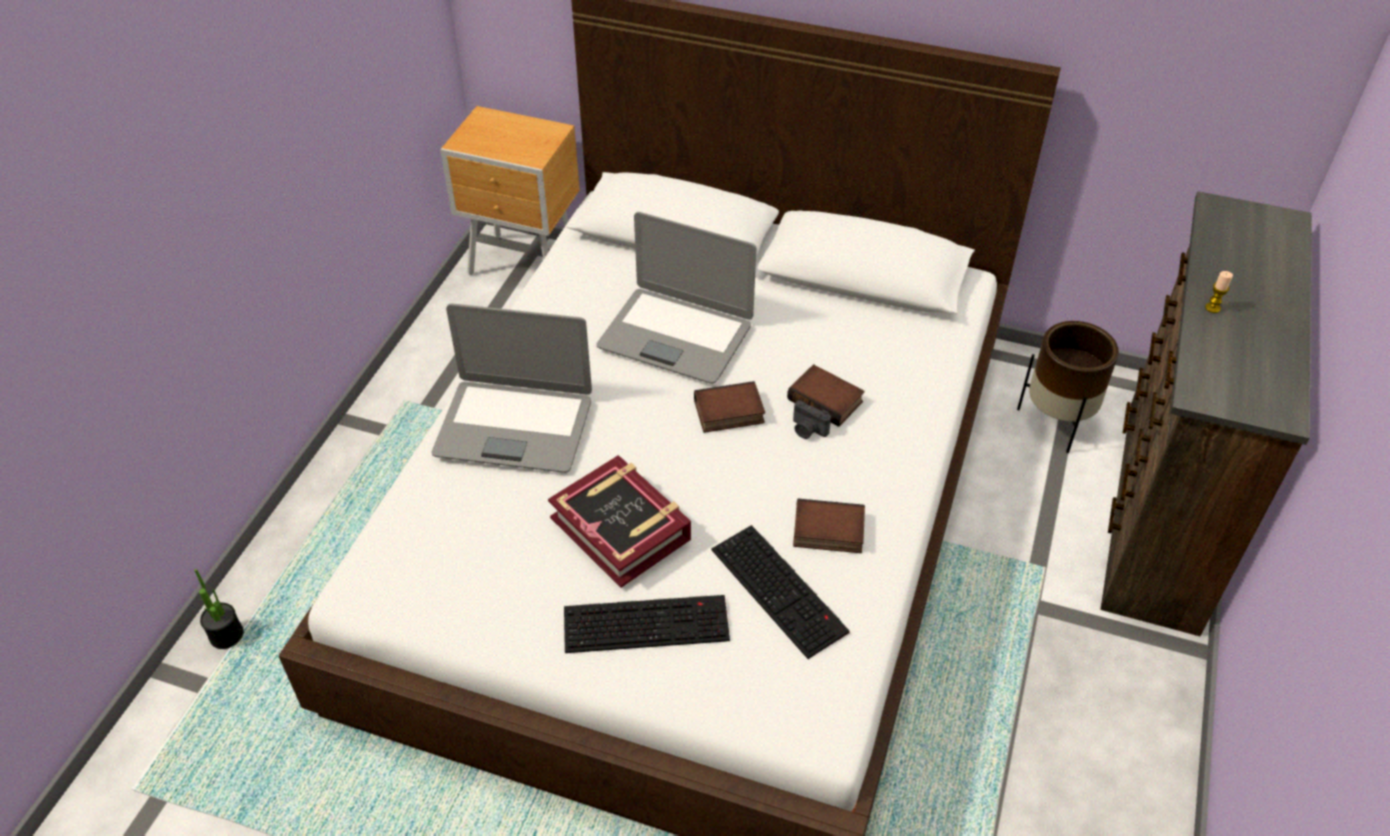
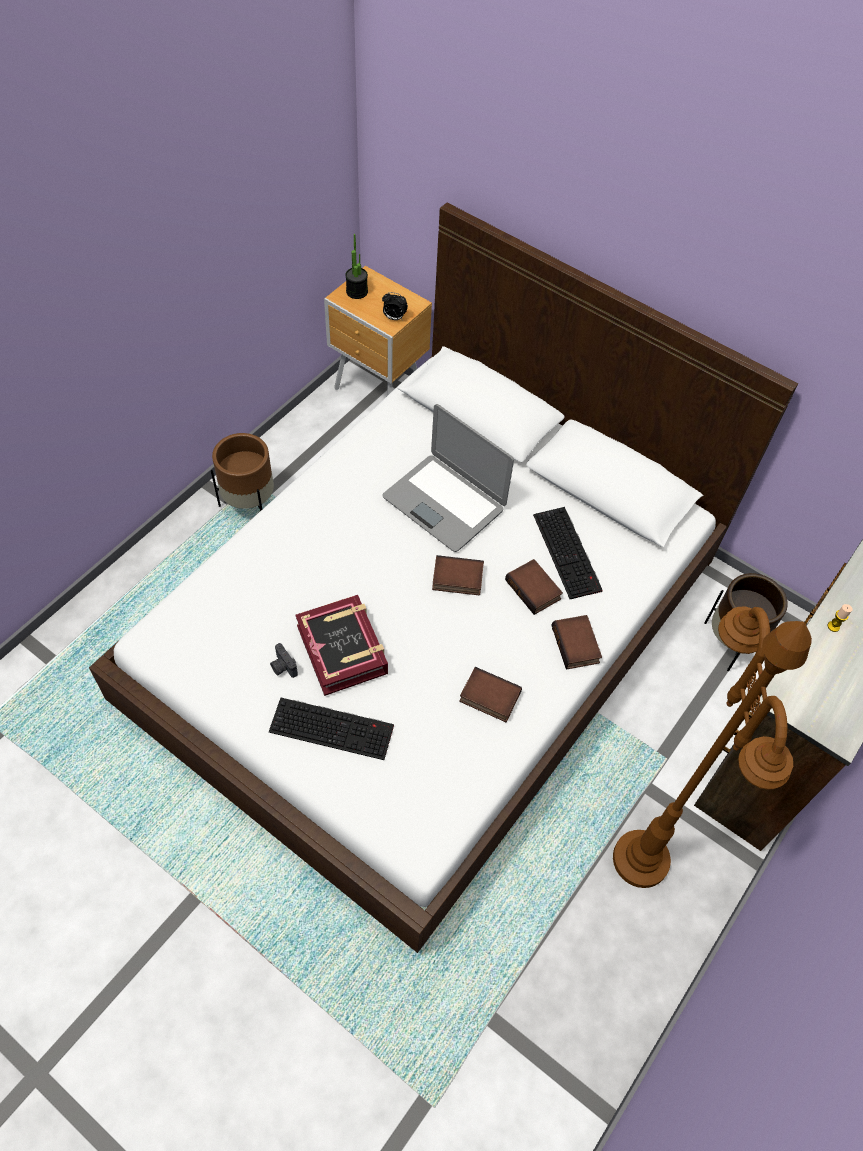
camera: 15 degrees right, 10 degrees up
(226, 635) = (77, 628): potted plant -> potted plant (357, 291)
(409, 427) = (249, 505): none -> brown planter
(514, 426) = (299, 544): laptop -> none
(535, 150) = (394, 318): none -> alarm clock
(781, 590) = (436, 733): keyboard -> keyboard (568, 553)
(807, 430) = (509, 610): camera -> camera (283, 667)
(905, 445) = (577, 645): none -> book
(1067, 689) = (640, 858): none -> brown floor lamp

